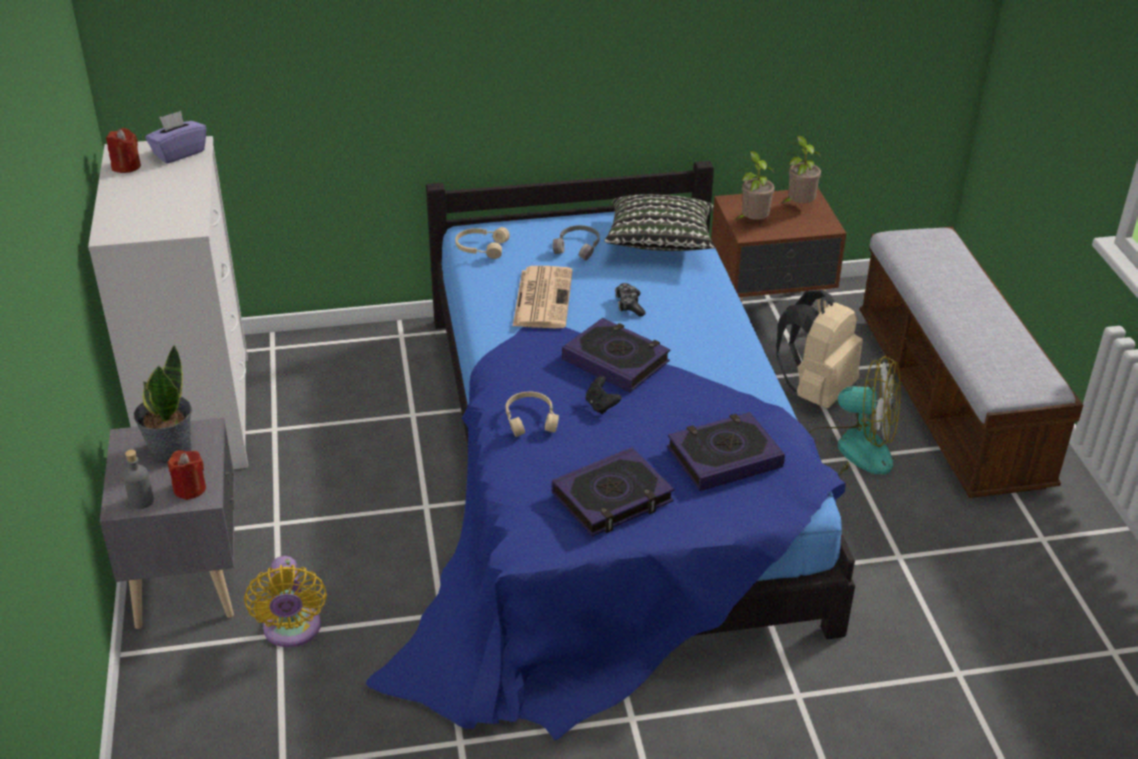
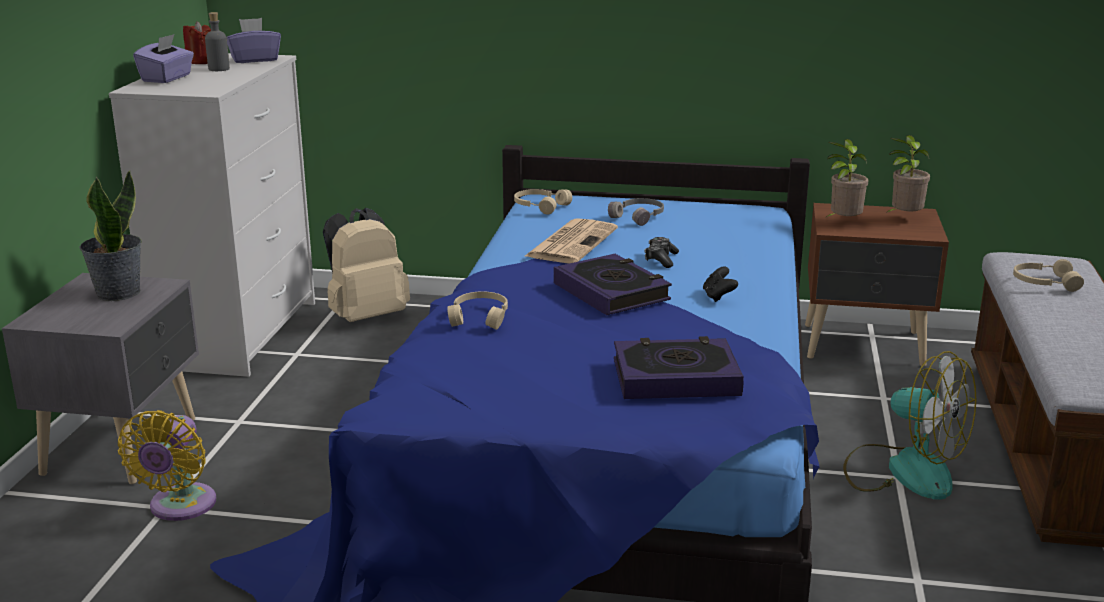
camera: 20 degrees right, 15 degrees down
(123, 207) = (167, 78): none -> purple tissue box
(141, 501) = (53, 321): grey bottle -> grey bottle (219, 69)
(190, 489) = (105, 319): red candle -> none
(601, 406) = (566, 319): black game controller -> black game controller (718, 297)
(612, 498) = (516, 388): book -> none
(659, 243) = (728, 224): pillow -> none
(816, 391) = (887, 415): beige backpack -> beige backpack (366, 316)
(933, 269) = (1044, 283): none -> beige headphones

